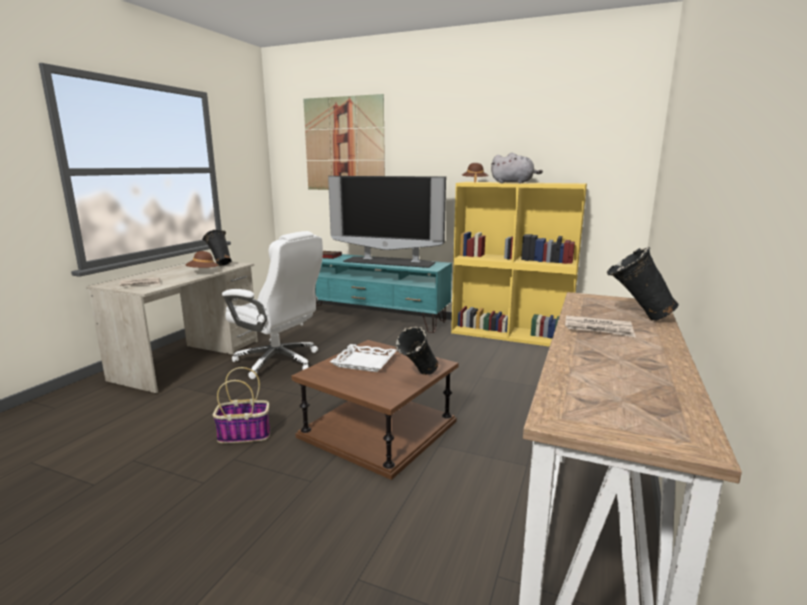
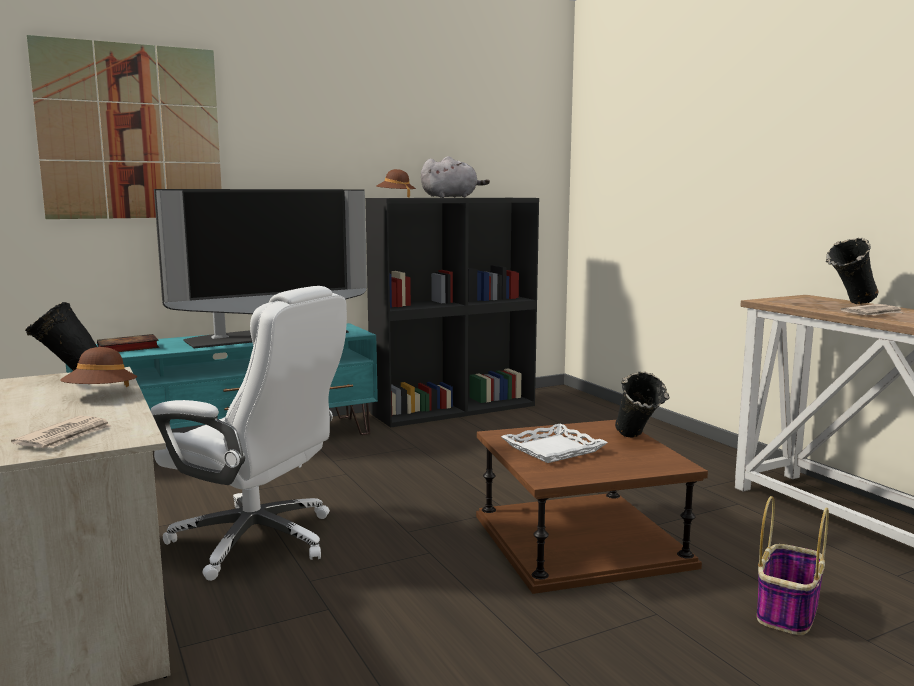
camera: 50 degrees left, 5 degrees down
(245, 434) = (473, 627): basket -> basket (787, 610)
(279, 361) = (258, 540): white office chair -> white office chair turned 45 degrees clockwise
(511, 334) = (454, 409): yellow bookcase -> black bookcase

